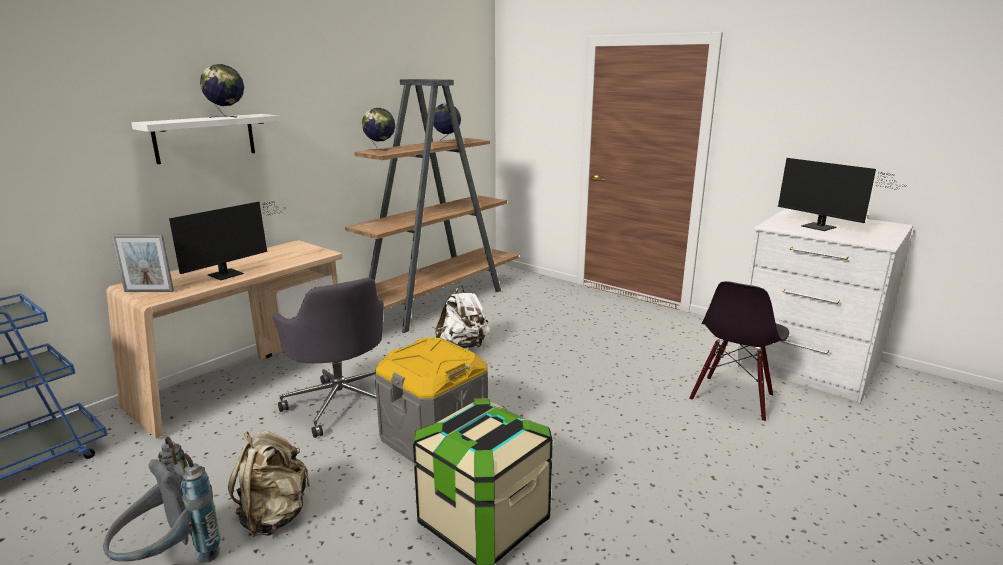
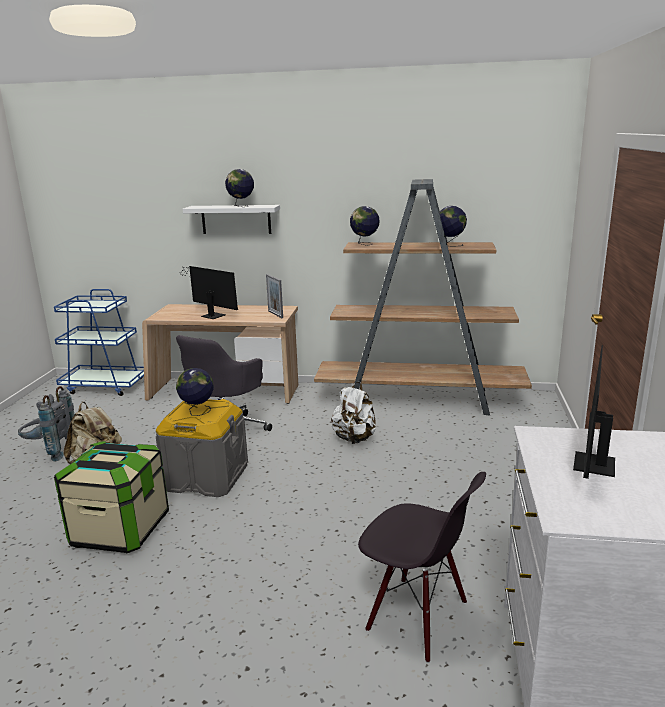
camera: 60 degrees right, 0 degrees up
(149, 291) = (166, 312): picture frame -> picture frame (275, 314)
(230, 273) = (211, 315): monitor -> monitor turned 150 degrees counterclockwise
(434, 356) = (197, 412): none -> globe
(732, 398) = (417, 617): black chair -> black chair turned 150 degrees counterclockwise

